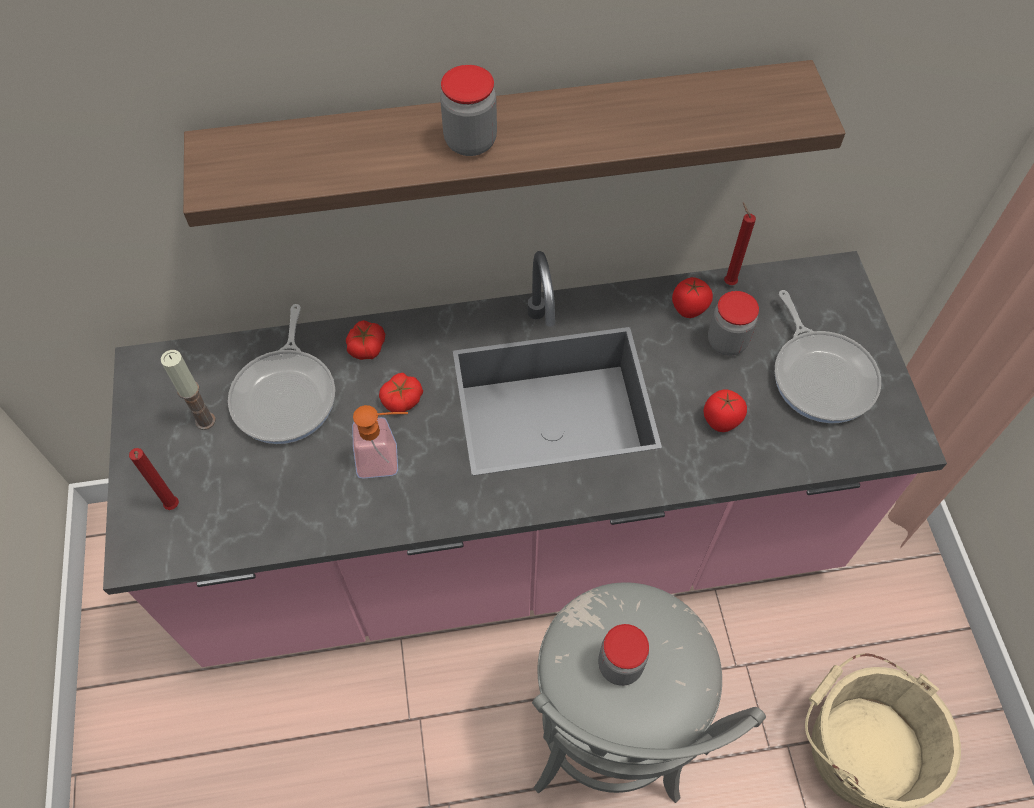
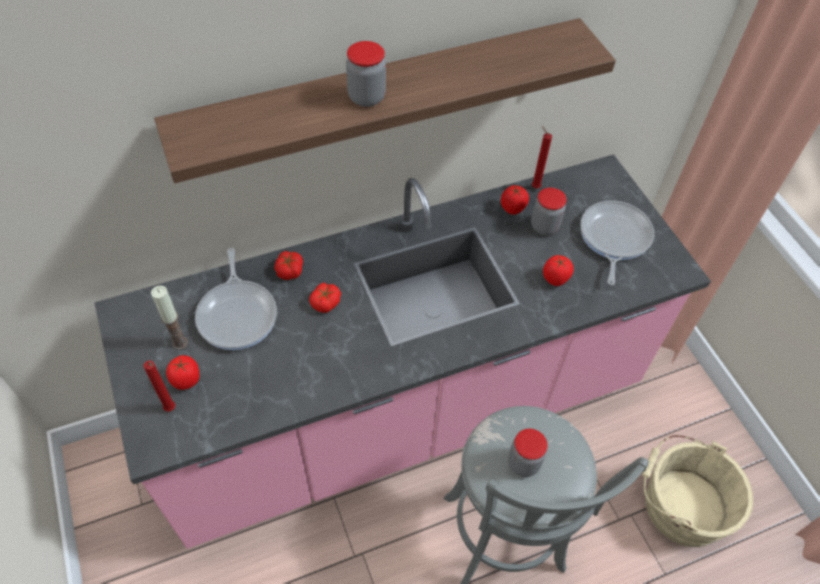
camera: 15 degrees left, 5 degrees down
(201, 472) = (186, 380): none -> tomato
(386, 460) = (325, 346): soap dispenser -> none
(821, 375) = (613, 238): frying pan -> frying pan turned 135 degrees counterclockwise

